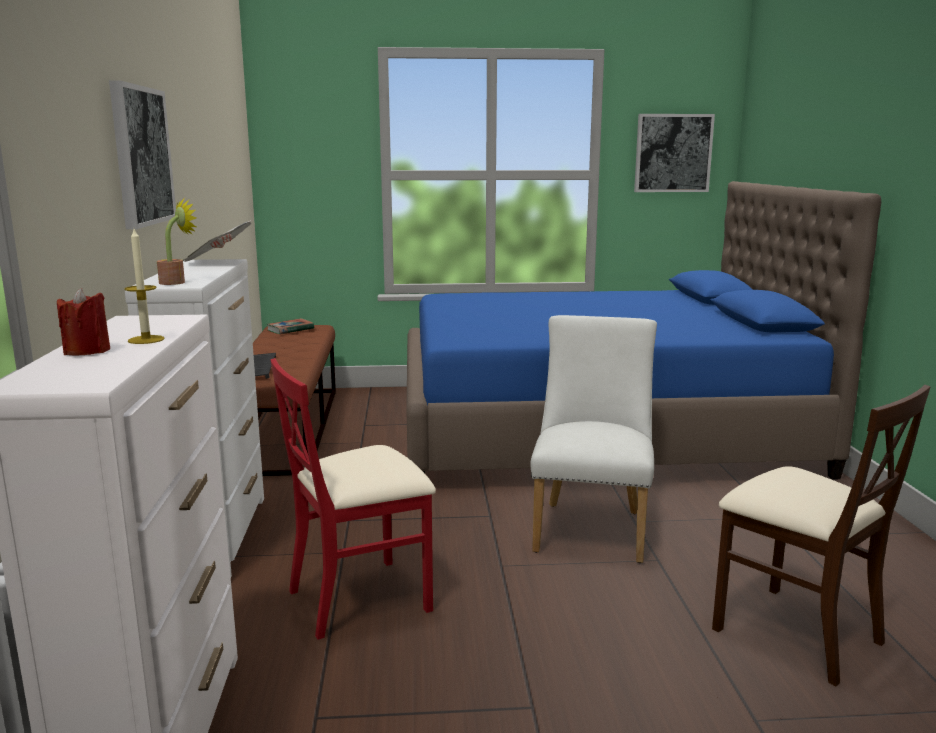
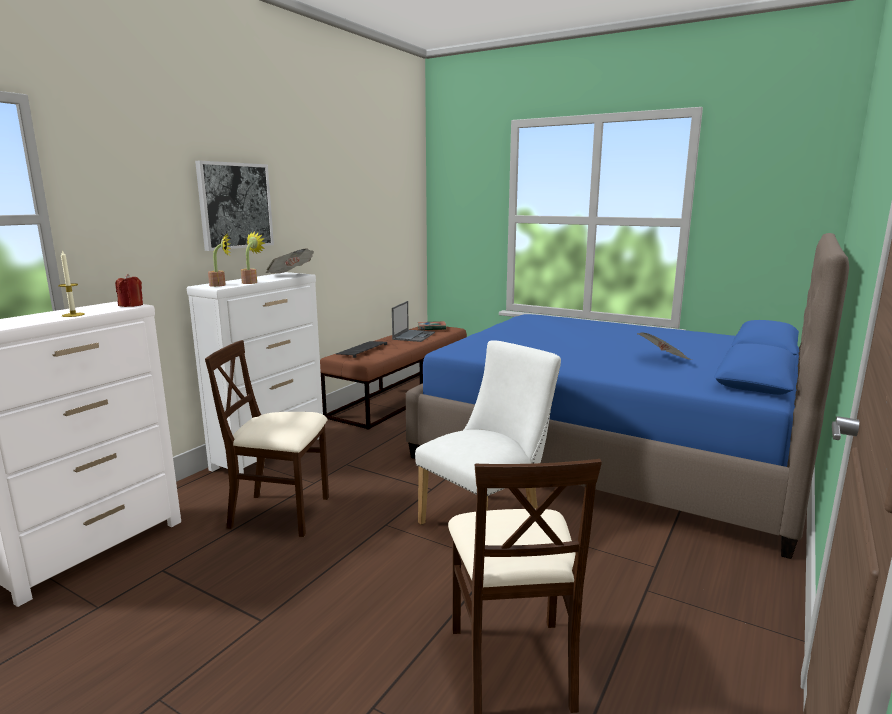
camera: 35 degrees right, 0 degrees up
(87, 351) = (33, 317): red candle -> red candle (131, 305)
(206, 275) = (252, 282): none -> potted plant
(288, 341) = (414, 336): none -> laptop
(360, 597) = (281, 513): red chair -> beige chair
(666, 319) = (664, 360): none -> newspaper
(673, 153) = (770, 203): picture -> none

